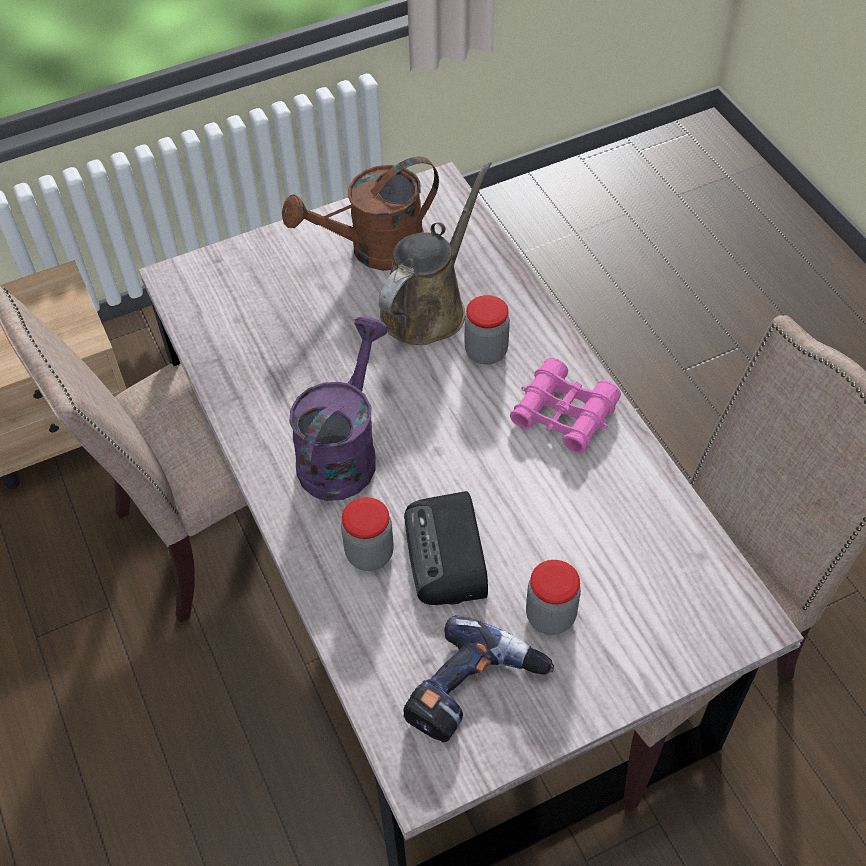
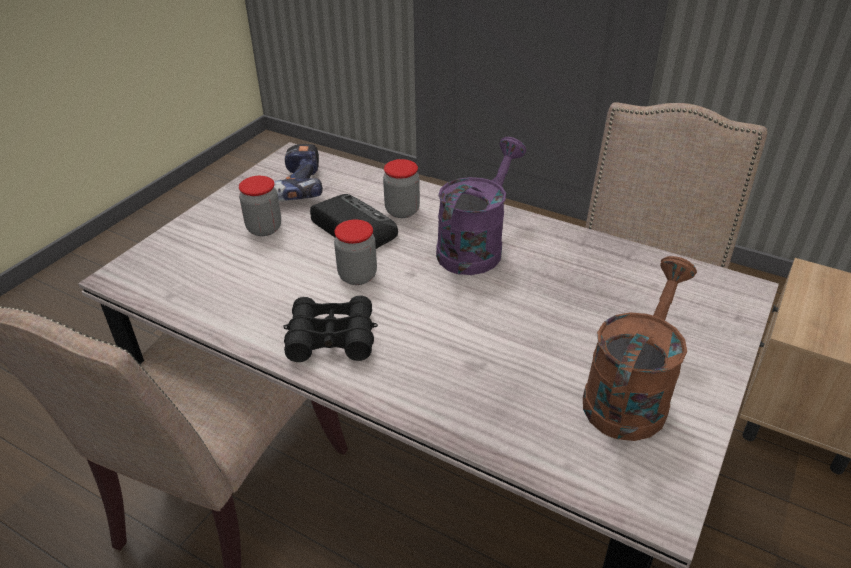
camera: 145 degrees right, 15 degrees down
(342, 451) = (475, 246): purple watering can -> purple watering can turned 135 degrees counterclockwise
(428, 307) = (523, 367): brown watering can -> none
(486, 352) = (436, 354): jar -> jar (357, 276)
(564, 414) = (331, 337): pink binoculars -> black binoculars

